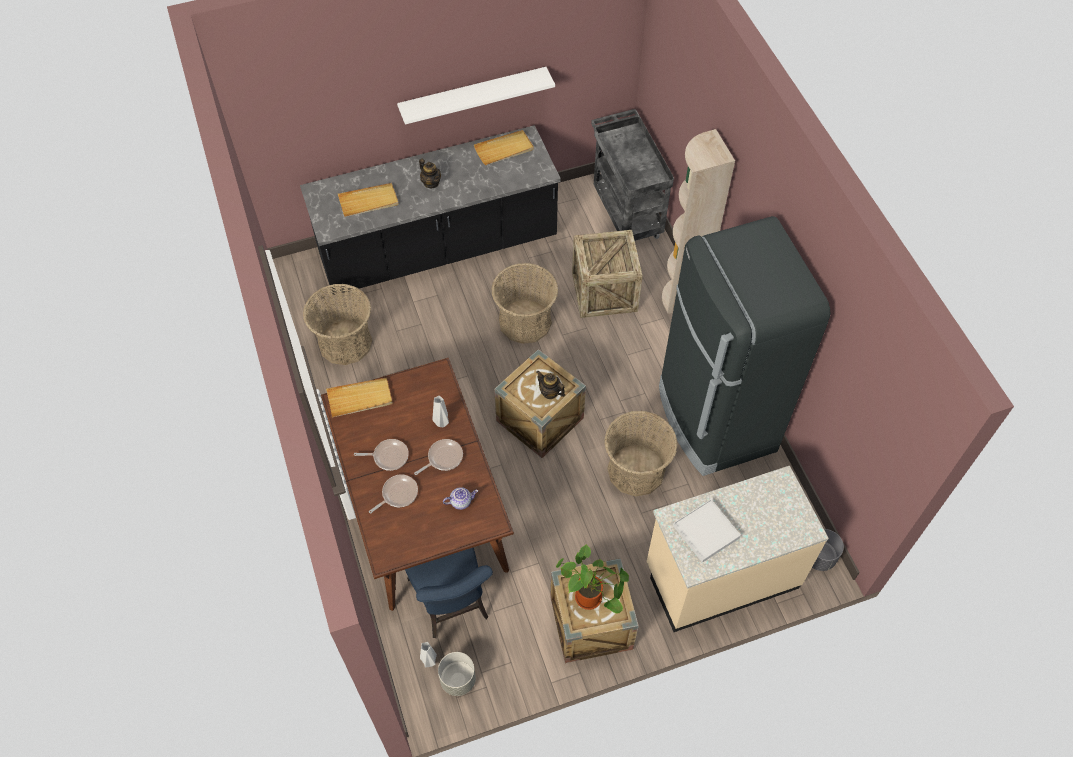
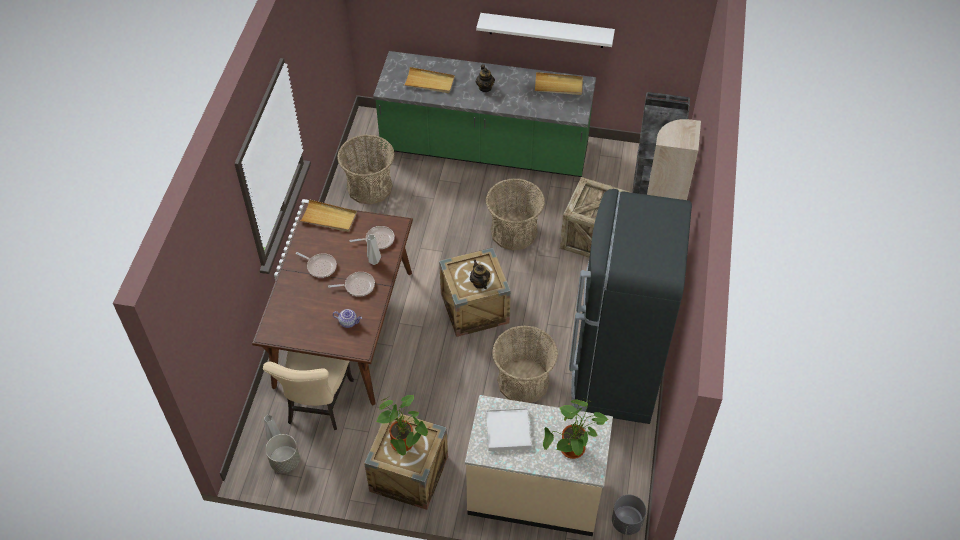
camera: 30 degrees right, 5 degrees down
(398, 494) = (308, 295): frying pan -> frying pan (378, 239)
(438, 248) = (485, 149): black counter -> green counter
(451, 602) = (318, 405): blue chair -> beige chair
(778, 520) = (572, 451): none -> potted plant

